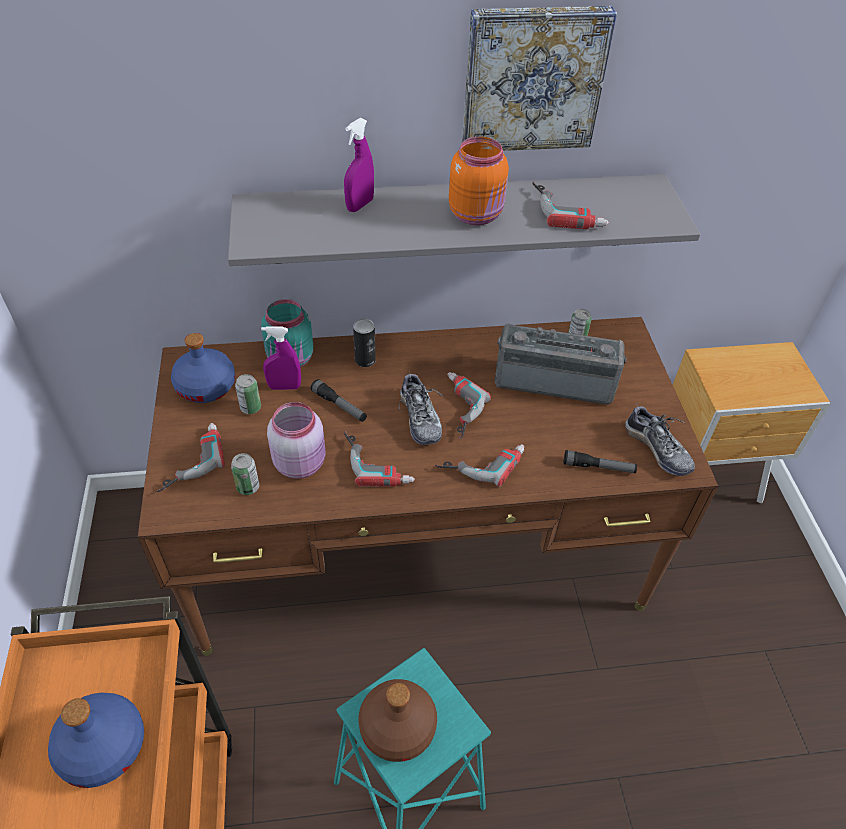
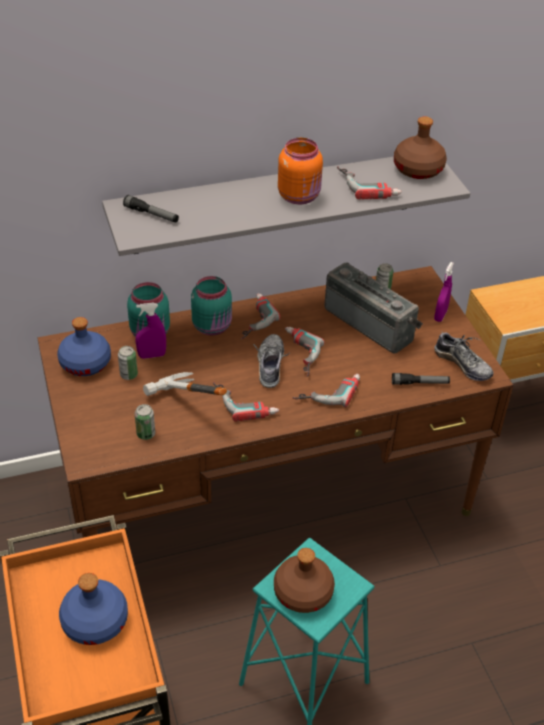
camera: 10 degrees left, 5 degrees down
(189, 460) = (91, 420): power drill -> power drill (251, 319)
(301, 462) = (183, 410): pink jar -> hammer
(339, 405) = (202, 364): flashlight -> flashlight (151, 214)
(360, 205) = (207, 199): purple spray bottle -> purple spray bottle (440, 315)
(365, 360) = (213, 326): can -> turquoise jar
(420, 418) = (270, 365): shoe -> shoe turned 150 degrees counterclockwise
(532, 78) = (330, 90): picture -> none
(554, 380) = (371, 323): radio -> radio turned 45 degrees clockwise
(638, 196) = (418, 169): none -> brown bottle

